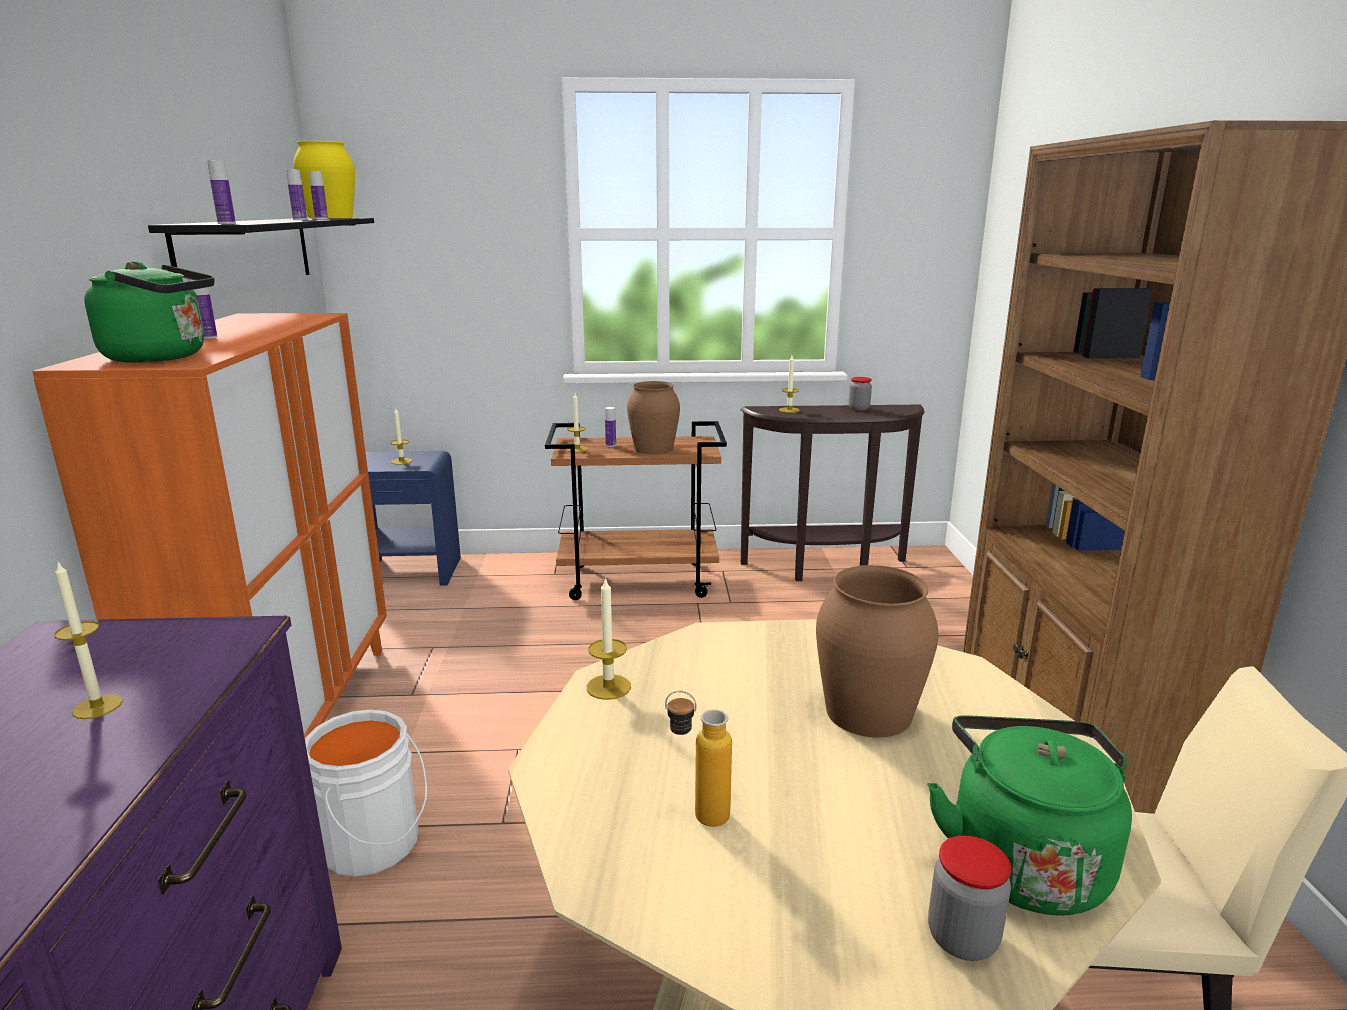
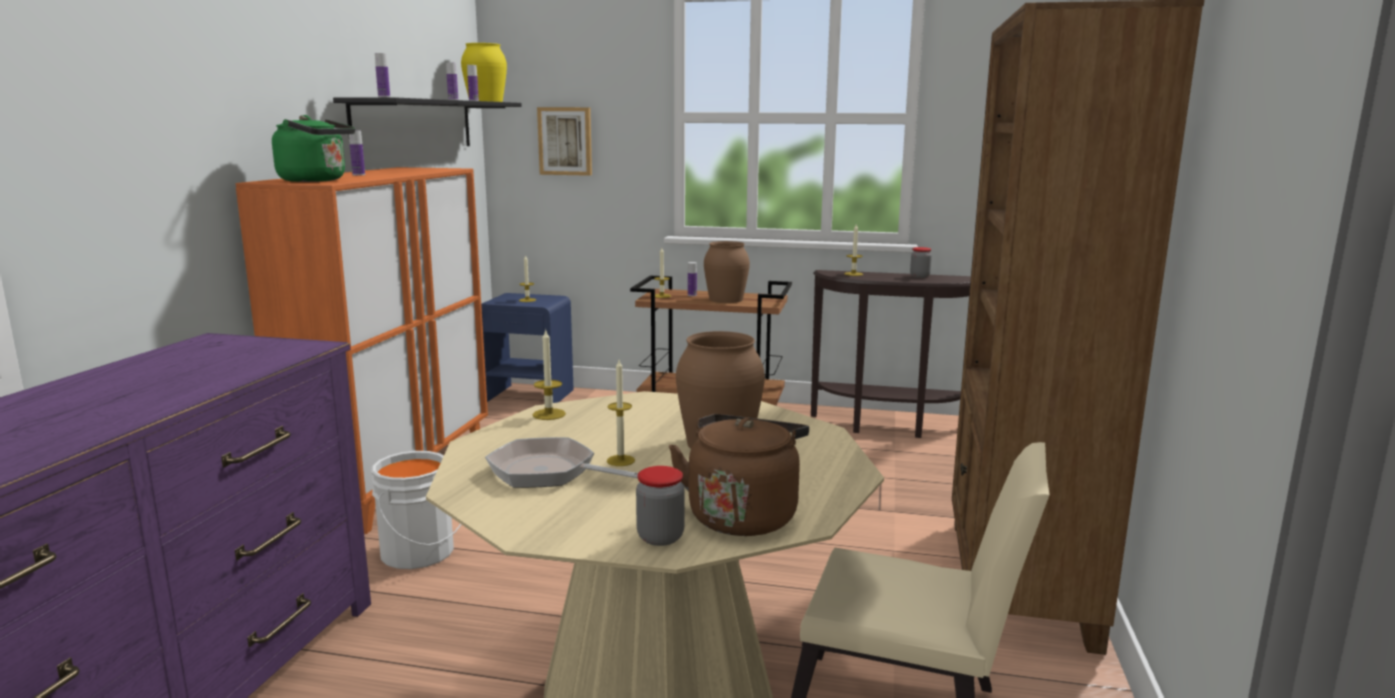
camera: 15 degrees right, 5 degrees down
(97, 706) = (215, 366): candle -> candle (620, 460)
(431, 264) = (565, 141): none -> picture
(697, 815) = (548, 472): bottle -> frying pan
(1023, 861) = (743, 515): green kettle -> brown kettle

